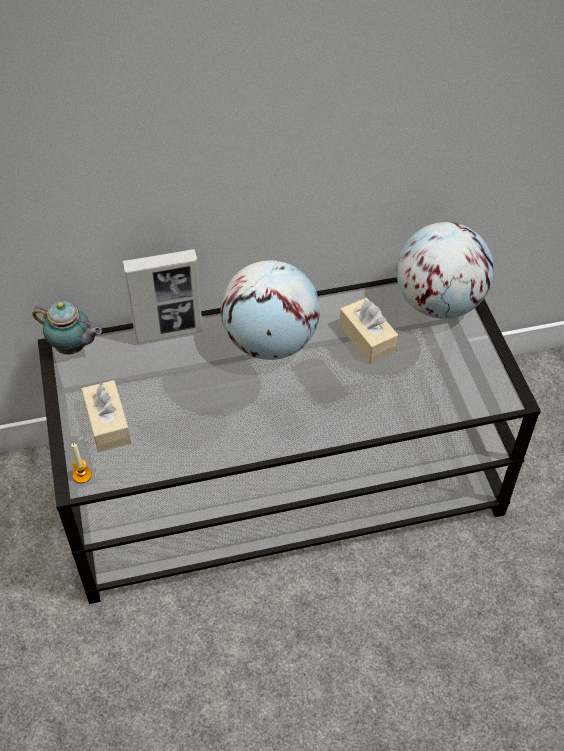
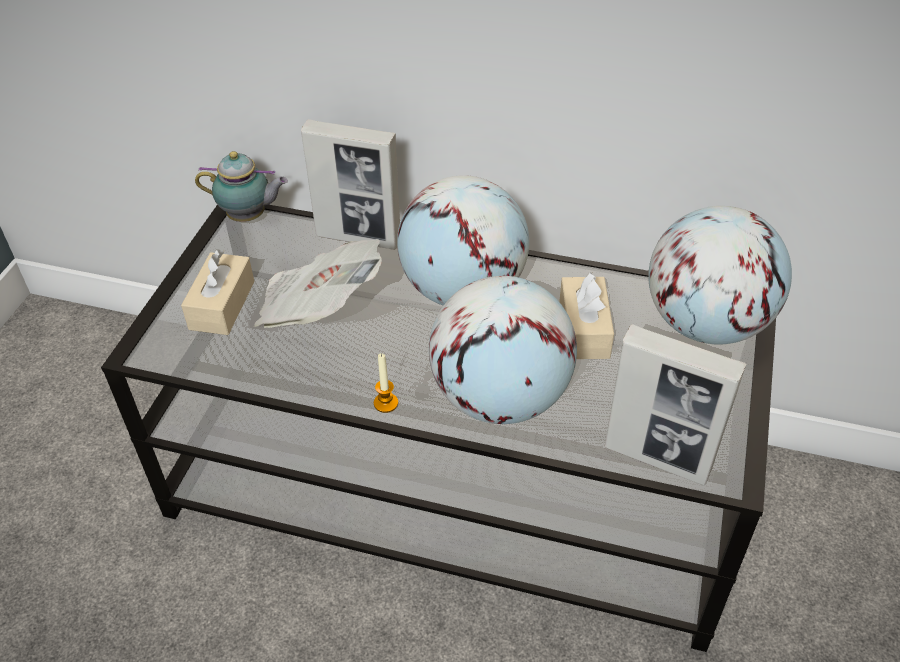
camera: 30 degrees right, 5 degrees down
(73, 348) = (249, 217): teapot -> teapot turned 45 degrees counterclockwise
(82, 475) = (152, 346): candle -> candle (386, 403)
(181, 397) = (319, 309): none -> newspaper
(347, 407) = (500, 397): none -> globe
(465, 404) = (657, 459): none -> picture frame

